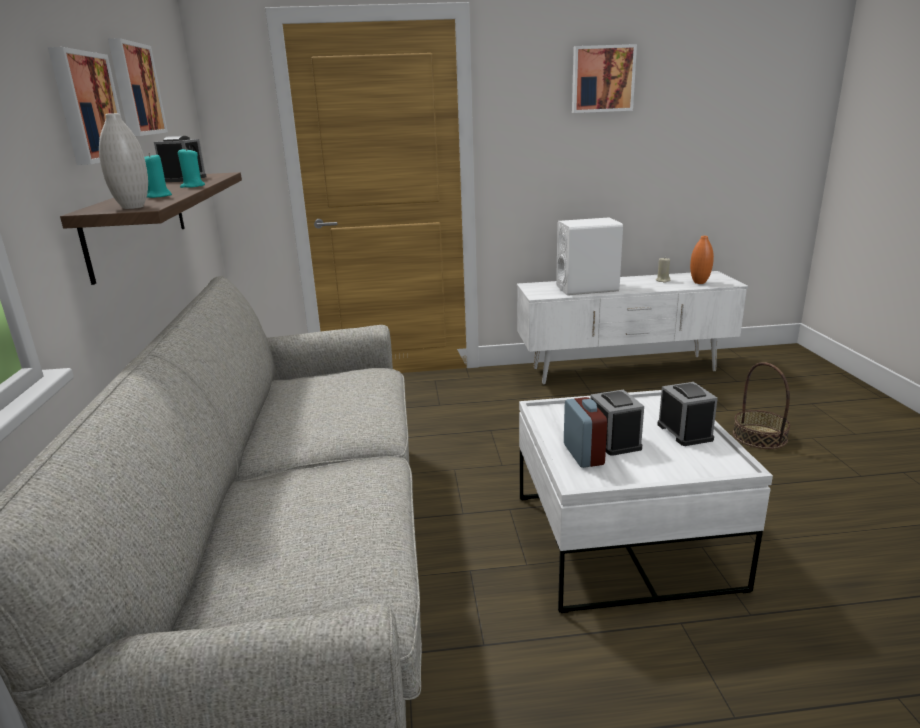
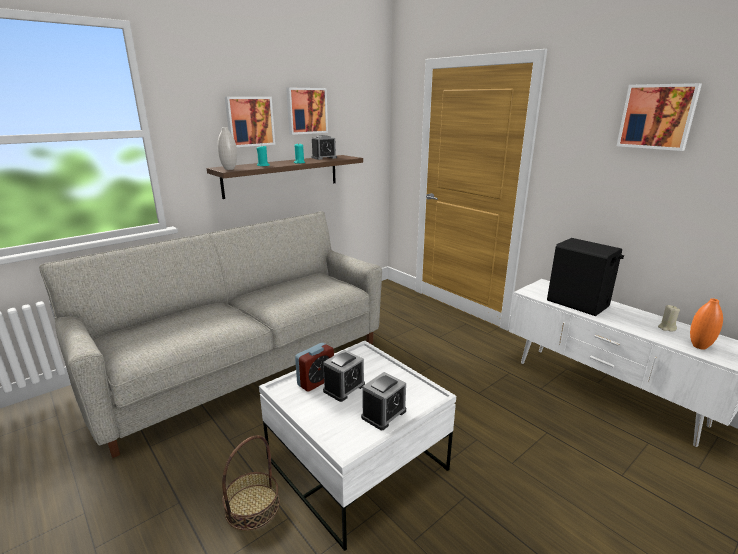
camera: 55 degrees right, 0 degrees up
(587, 288) = (578, 303): white speaker -> black speaker
(759, 436) = (597, 510): basket -> basket (252, 506)

